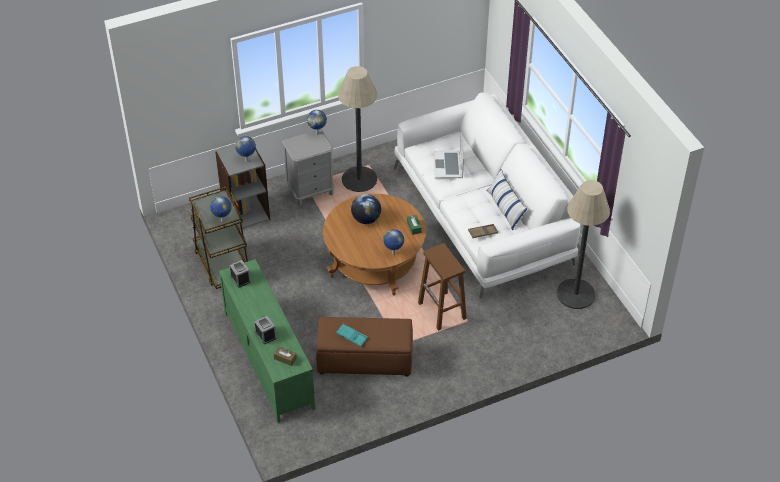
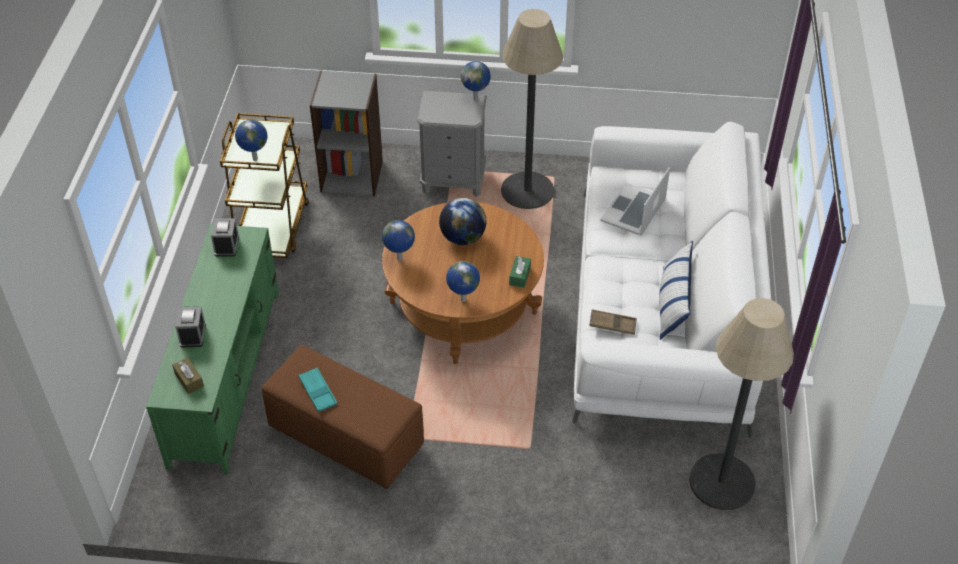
camera: 30 degrees right, 0 degrees up
(247, 161) = (349, 96): globe -> globe (399, 259)
(442, 311) = (504, 417): brown stool -> none

